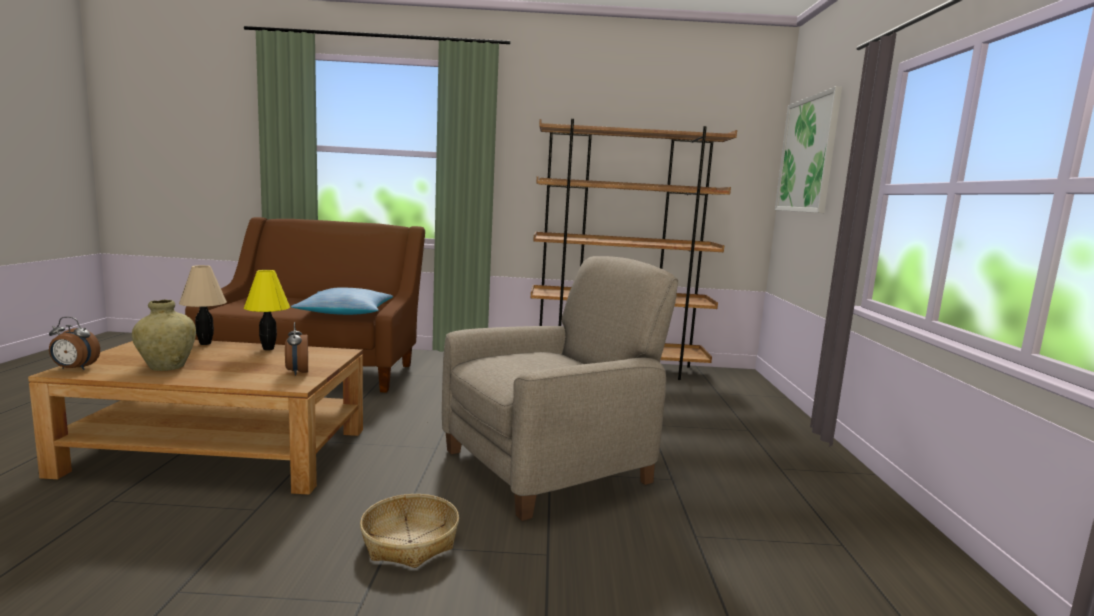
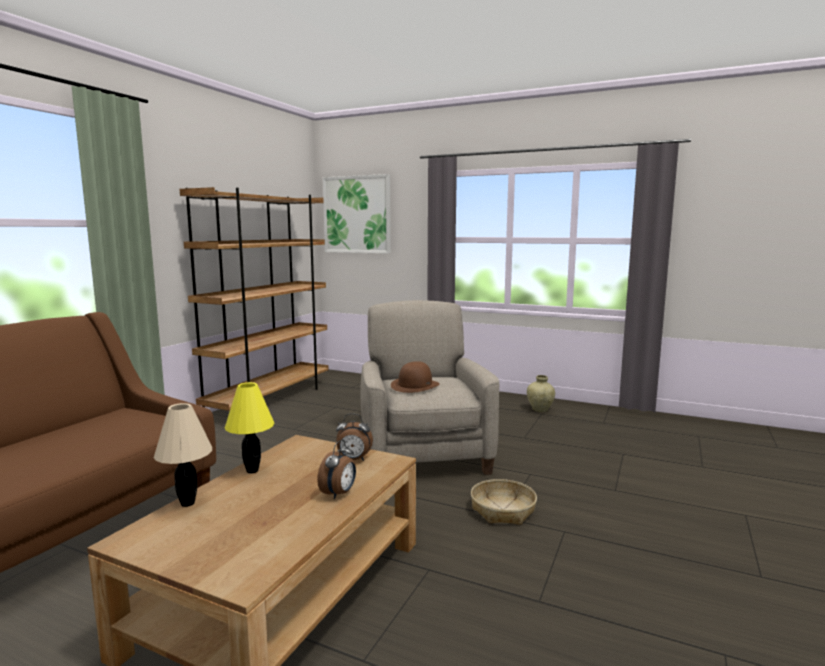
camera: 65 degrees left, 0 degrees up
(74, 369) = (237, 576): alarm clock -> alarm clock (339, 494)
(167, 367) = (281, 518): beige vase -> beige vase (540, 409)
(345, 312) = (146, 428): pillow -> none
(521, 359) = (415, 385): none -> brown hat

